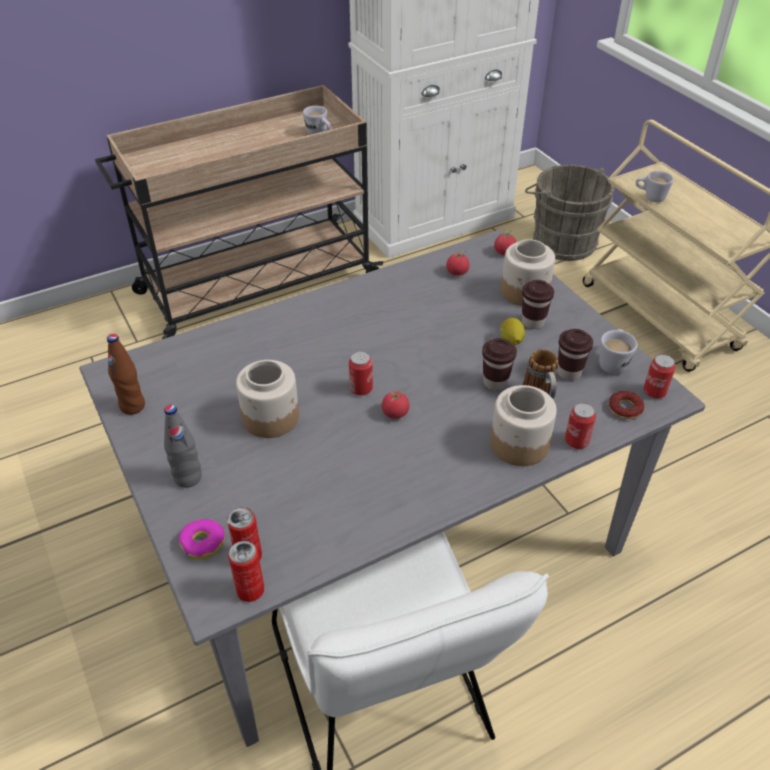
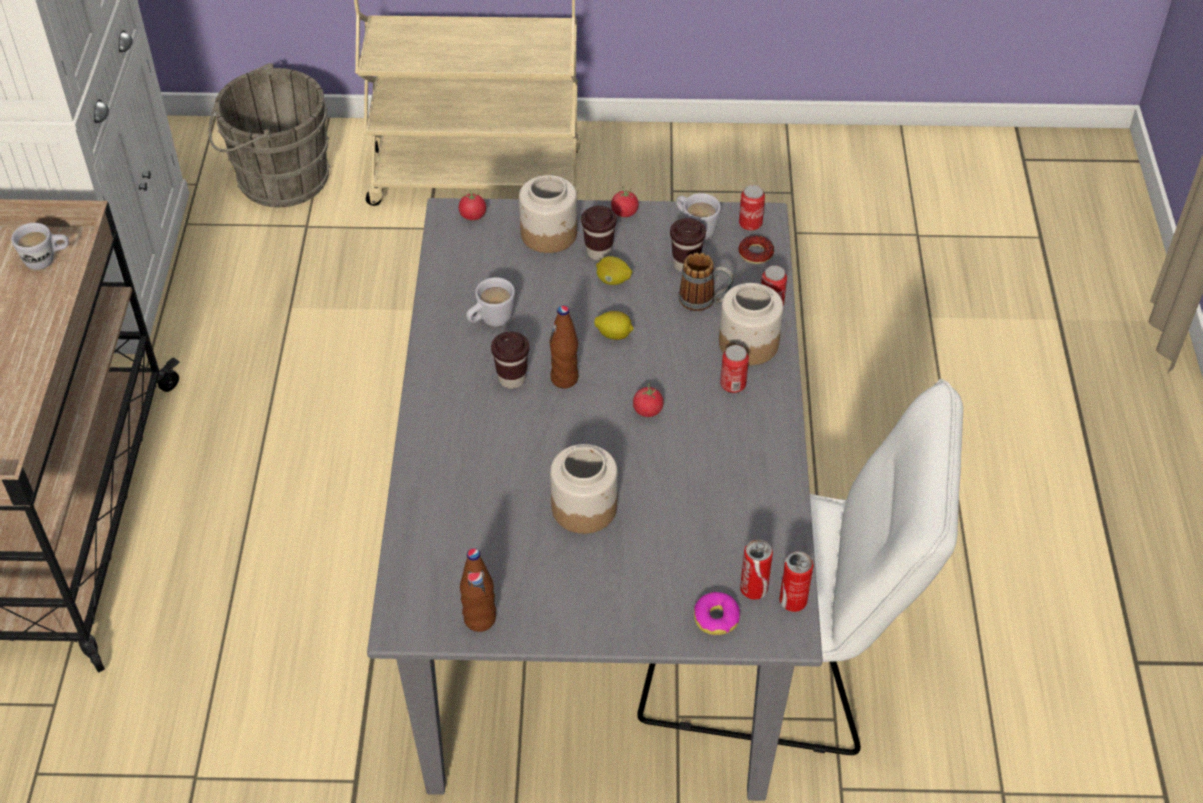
camera: 60 degrees left, 5 degrees up
(188, 478) = (623, 603): grey bottle -> none
(361, 389) = (595, 421): can -> can (733, 385)
(390, 356) = (564, 379): none -> brown bottle
(457, 272) = (474, 267): tomato -> tomato (624, 212)
(457, 364) = (614, 335): none -> lemon
(495, 383) = (660, 320): brown cup -> brown cup (512, 379)
(650, 197) = (422, 62): white mug -> white mug (490, 321)

